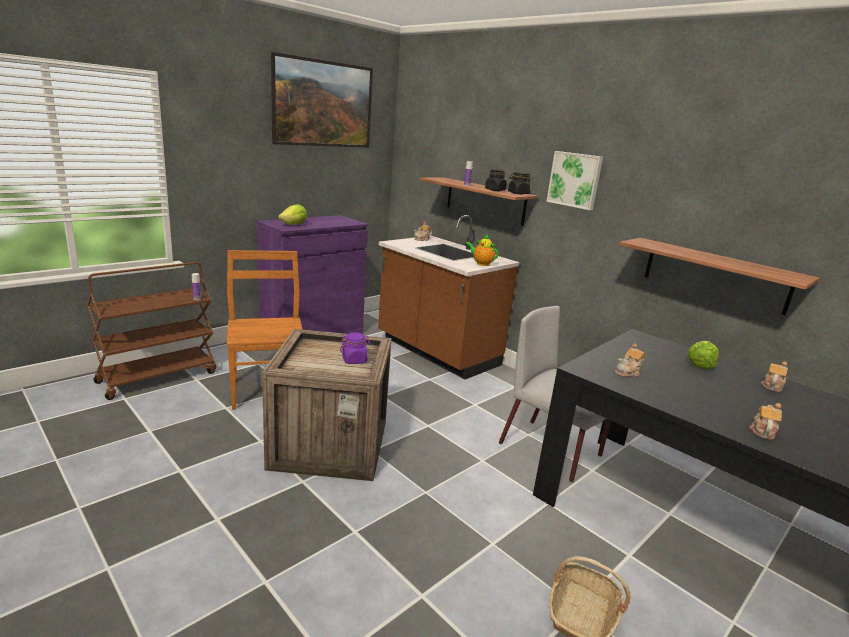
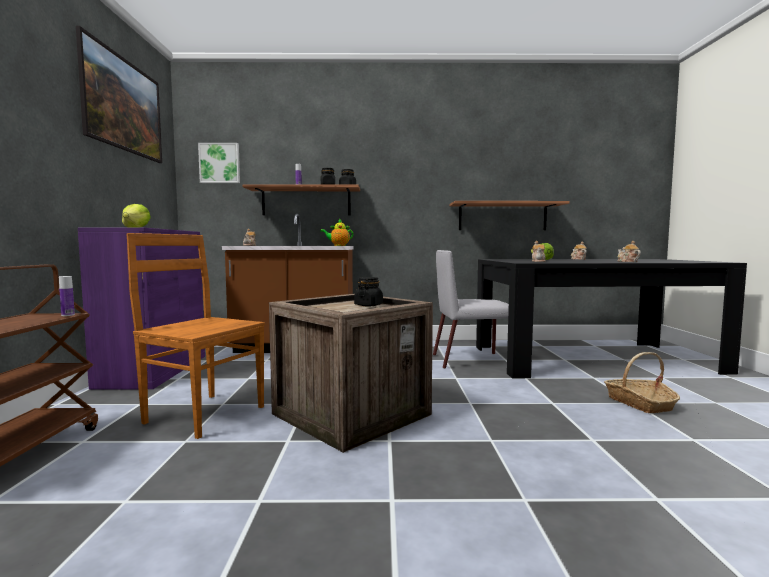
camera: 45 degrees left, 15 degrees down
(354, 360) = (368, 305): purple jar -> black jar
(575, 180) = (390, 172): picture -> picture (220, 163)

